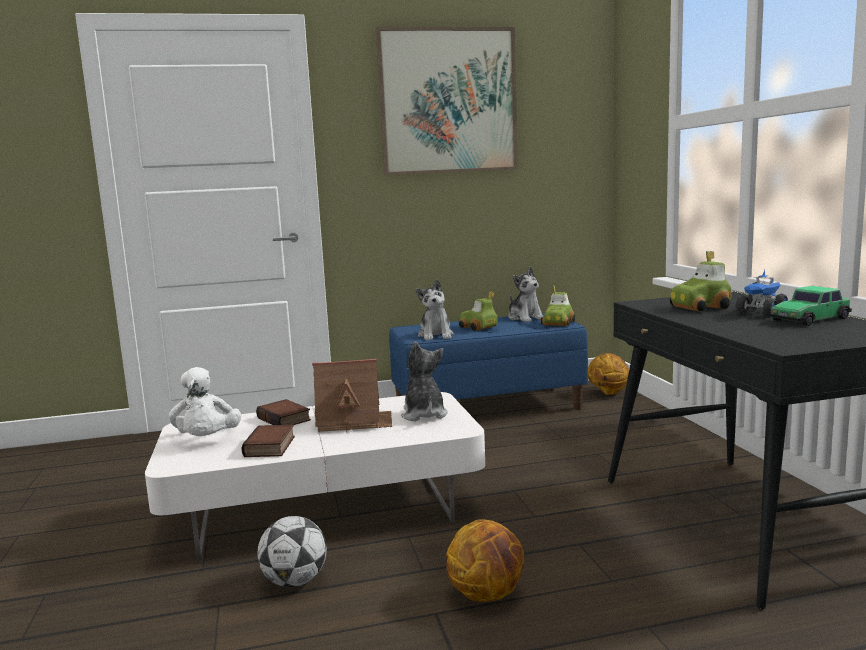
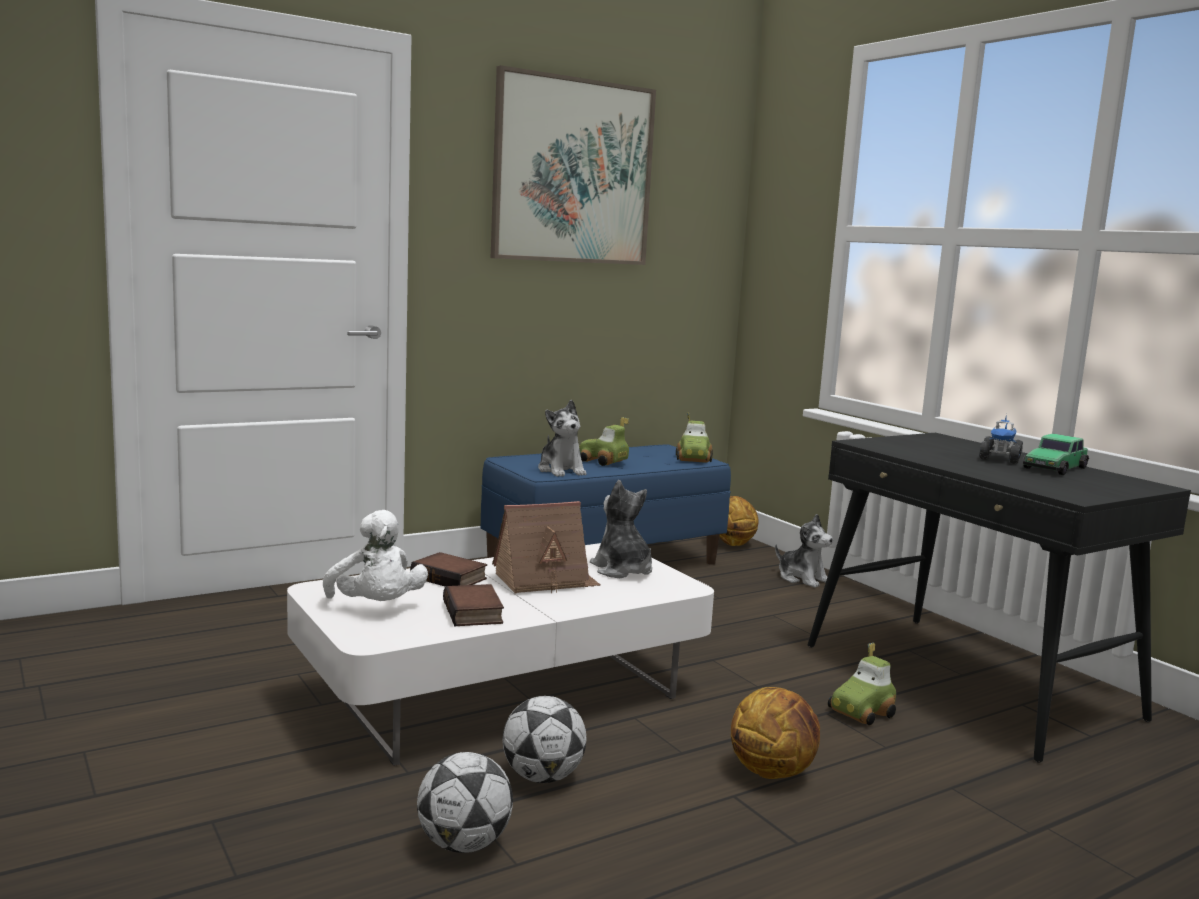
camera: 20 degrees left, 0 degrees up
(190, 632) = (464, 844): none -> football
(525, 318) = (646, 450): plush toy -> plush toy (802, 578)
(700, 307) = (933, 451): toy car -> toy car (862, 713)

